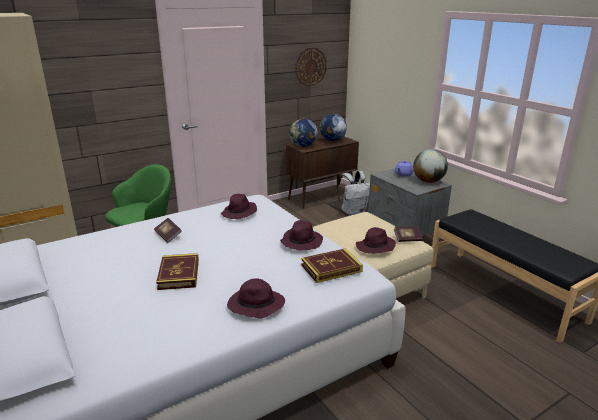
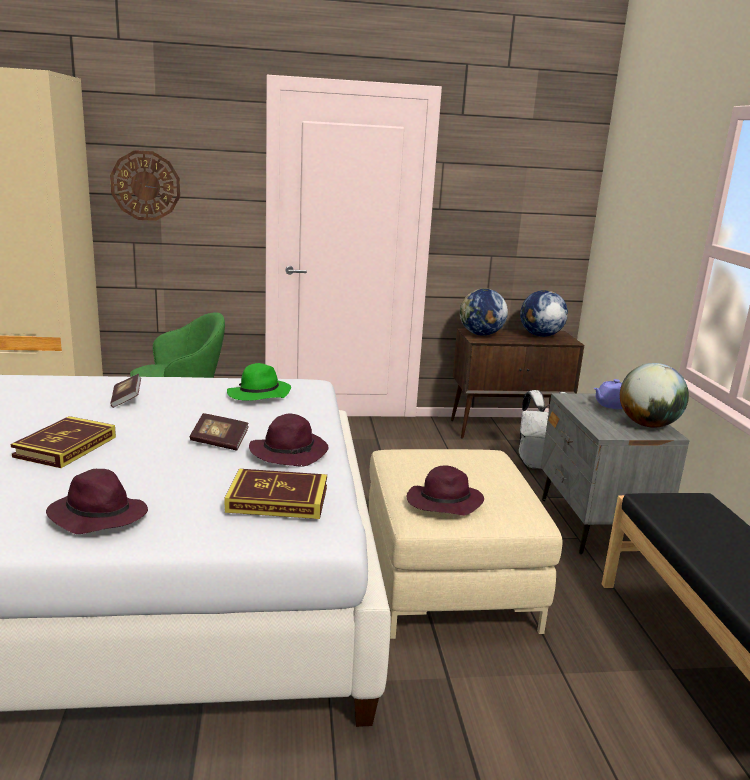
camera: 25 degrees right, 5 degrees down
(239, 213) = (258, 395): purple hat -> green hat
(310, 67) = (520, 207): wall clock -> wall clock (145, 185)
(407, 239) = (518, 507): book -> book (219, 442)

